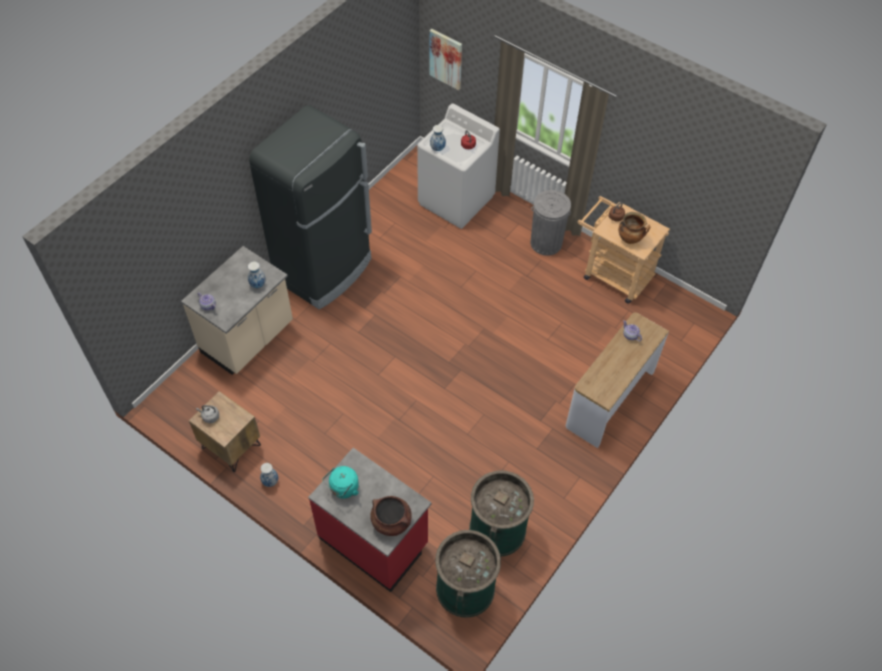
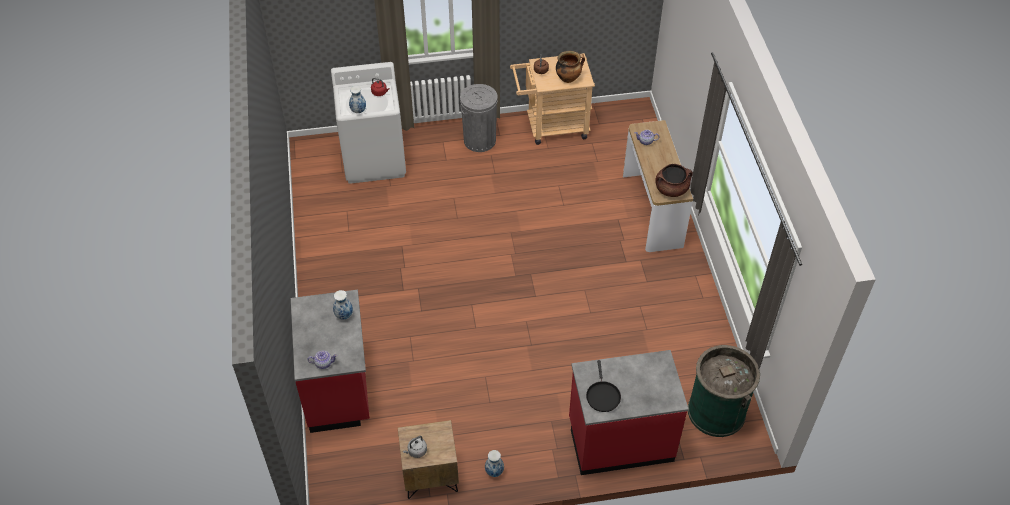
camera: 45 degrees left, 5 degrees down
(248, 339) = (339, 389): beige counter -> red counter
(324, 270) = (334, 288): black fridge -> none
(343, 489) = (602, 395): turquoise kettle -> black frying pan
(391, 521) = (662, 385): brown cooking pot -> brown cooking pot (671, 189)
(446, 59) = (303, 31): picture -> none
(497, 529) = (688, 355): green trash can -> none

